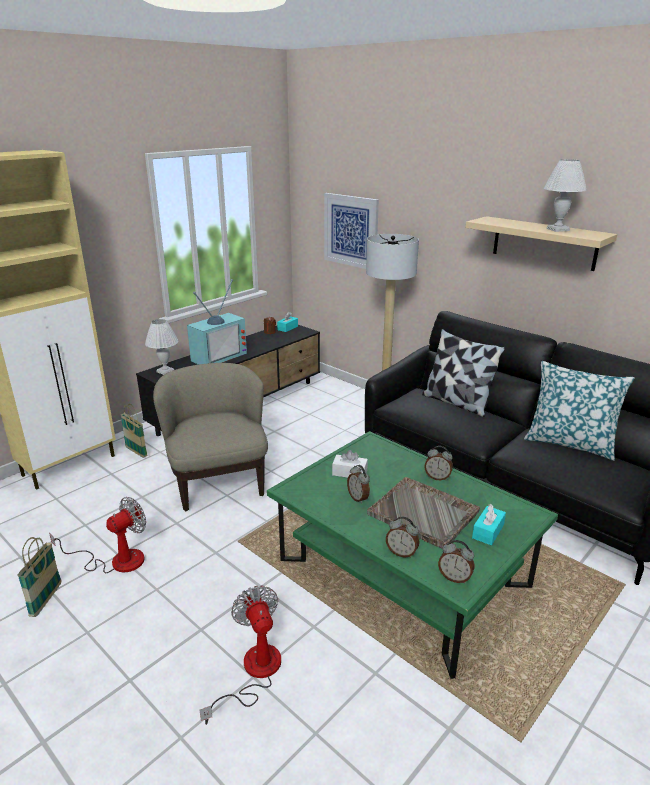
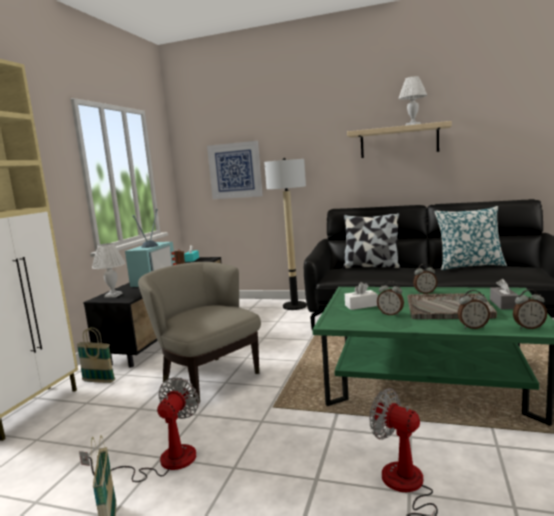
camera: 25 degrees left, 15 degrees down
(488, 531) = (503, 304): turquoise tissue box -> grey tissue box

